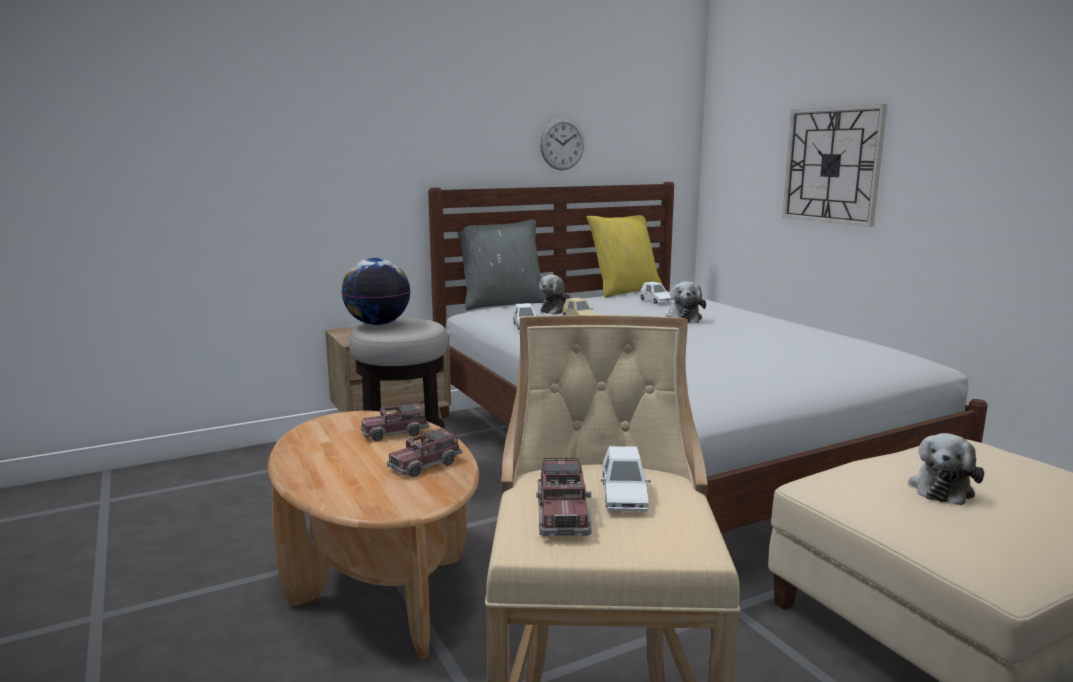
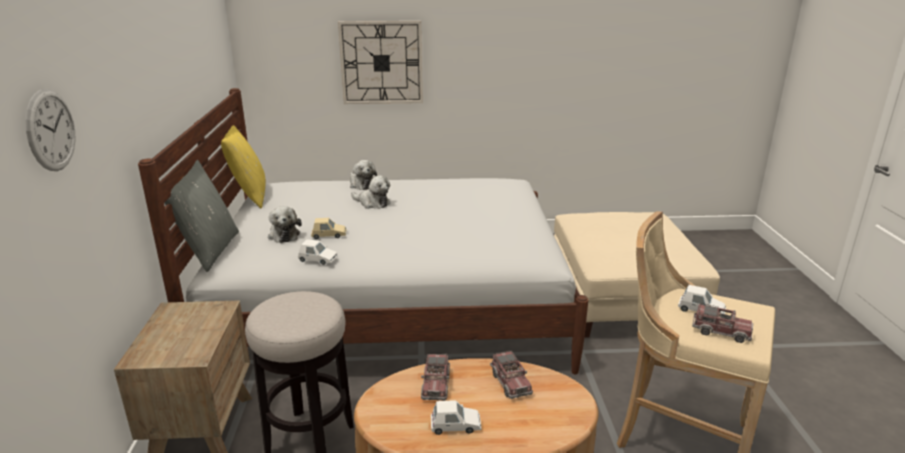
camera: 65 degrees left, 10 degrees up
(378, 324) = (281, 320): globe -> none
(562, 144) = (184, 77): wall clock -> wall clock (51, 130)
(656, 301) = (310, 196): white toy car -> white toy car (455, 425)
(942, 488) = (623, 242): plush toy -> plush toy (361, 184)

